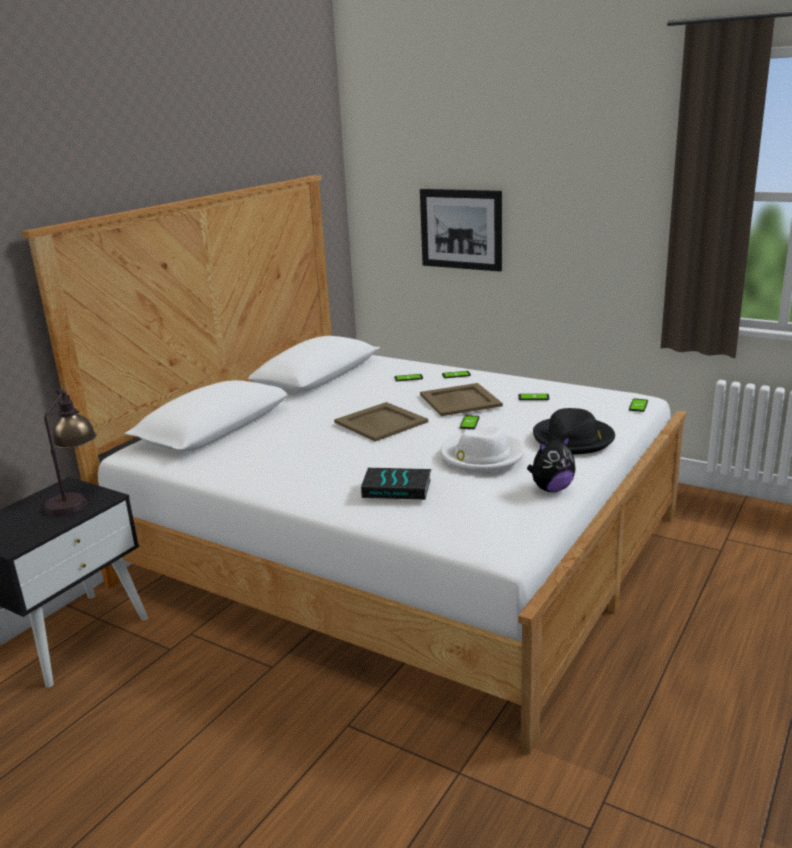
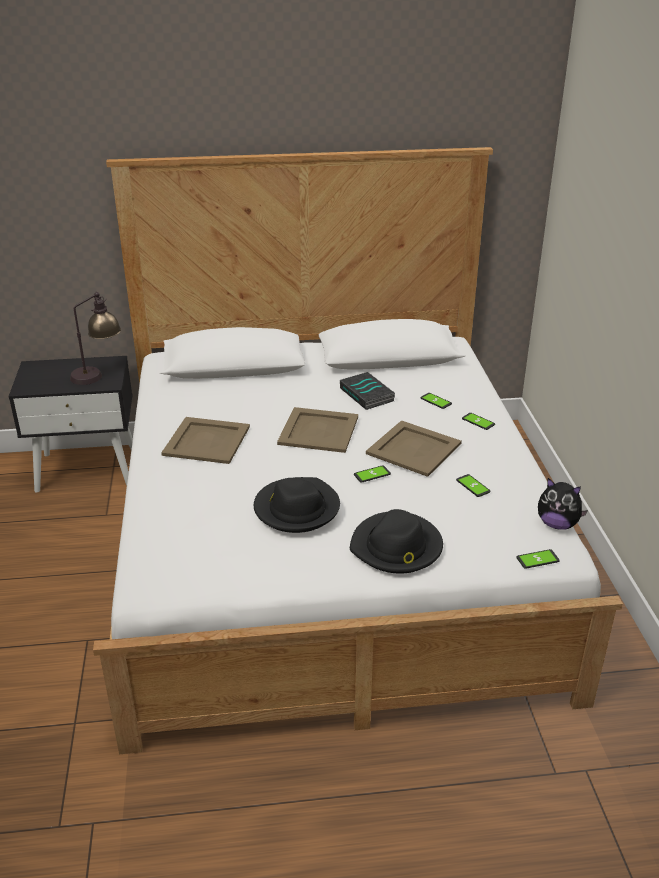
camera: 50 degrees right, 10 degrees up
(319, 466) = (207, 440): none -> beige tray
(397, 488) = (197, 492): book -> book (368, 395)
(461, 229) = (602, 261): picture -> none
(481, 456) = (296, 508): white hat -> black hat
(551, 489) = (274, 572): plush toy -> plush toy (557, 524)

